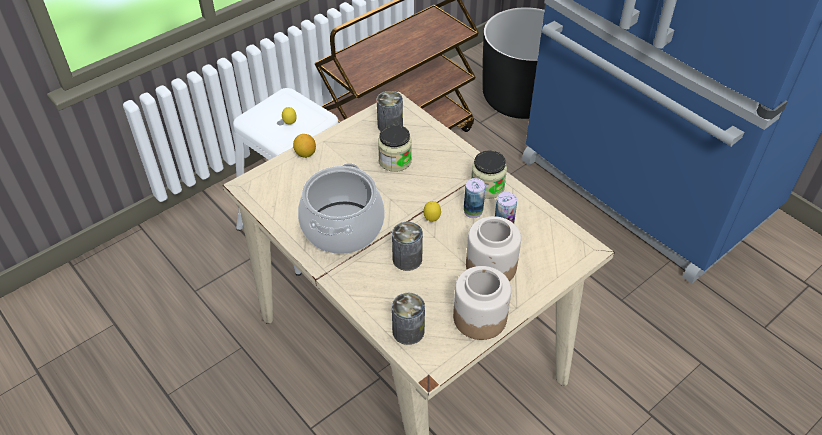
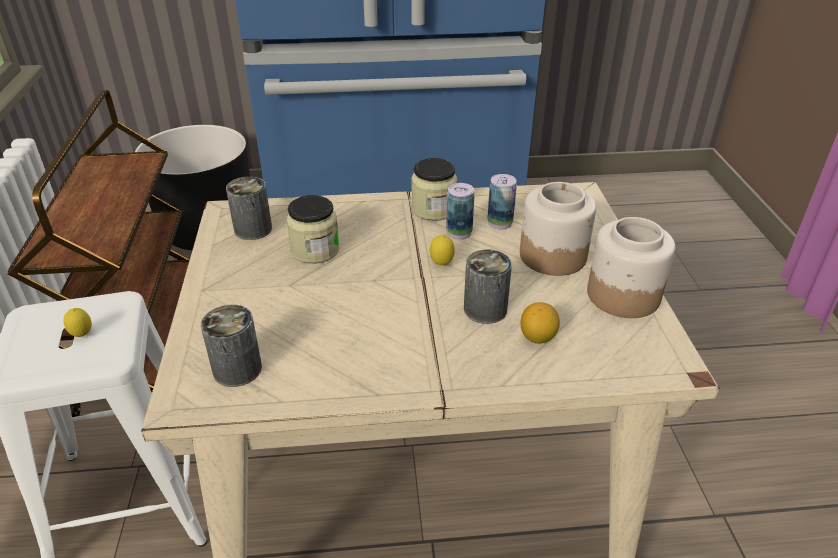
camera: 55 degrees left, 10 degrees down
(305, 154) = (202, 315): lemon -> lemon (537, 338)
(342, 227) = (375, 340): cooking pot -> none
(408, 331) = (605, 359): can -> can (237, 369)

